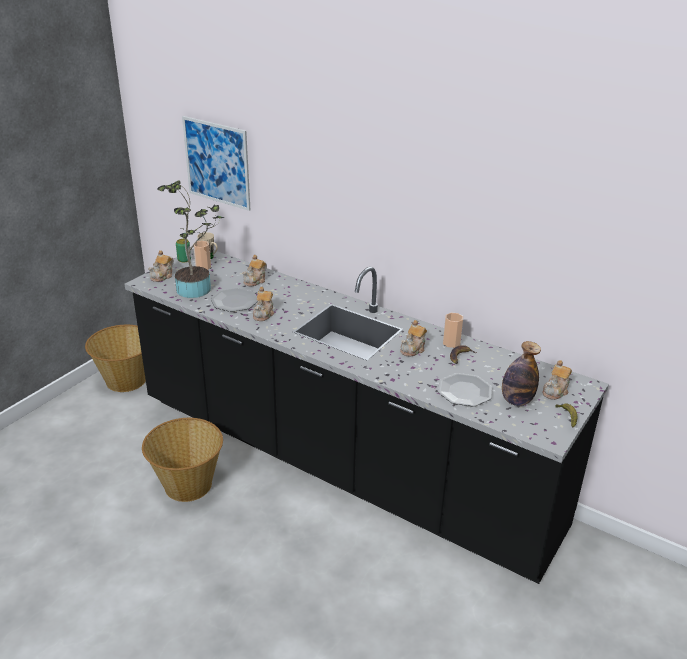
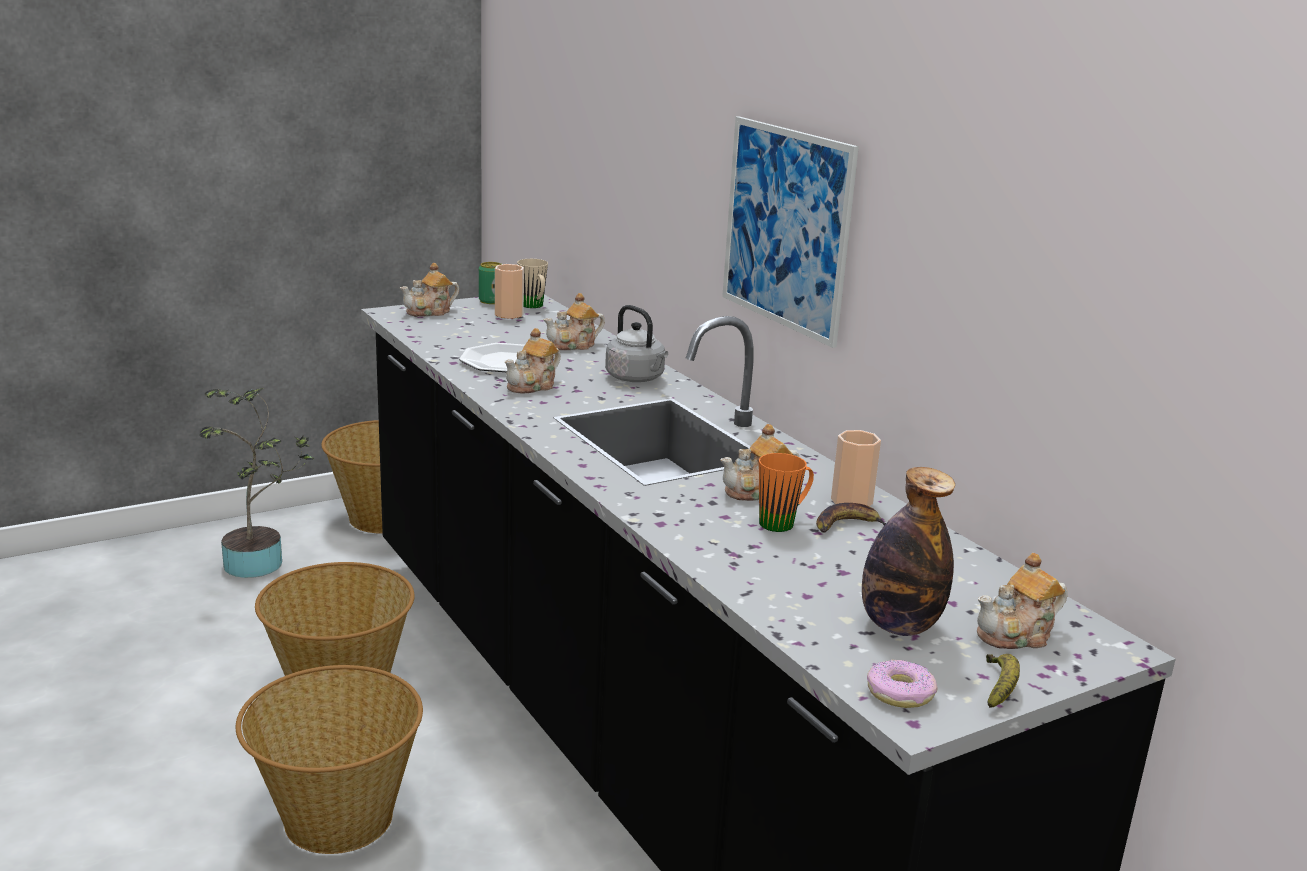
camera: 25 degrees right, 10 degrees down
(197, 288) = (465, 334): potted plant -> potted plant (260, 563)
(217, 163) = (574, 130): picture -> picture (786, 228)
(240, 546) = (336, 818): none -> basket
(304, 295) = (637, 378): none -> grey kettle
(436, 363) = (783, 522): none -> orange mug
(464, 391) = (794, 579): plate -> none
(540, 431) = (899, 693): none -> donut

